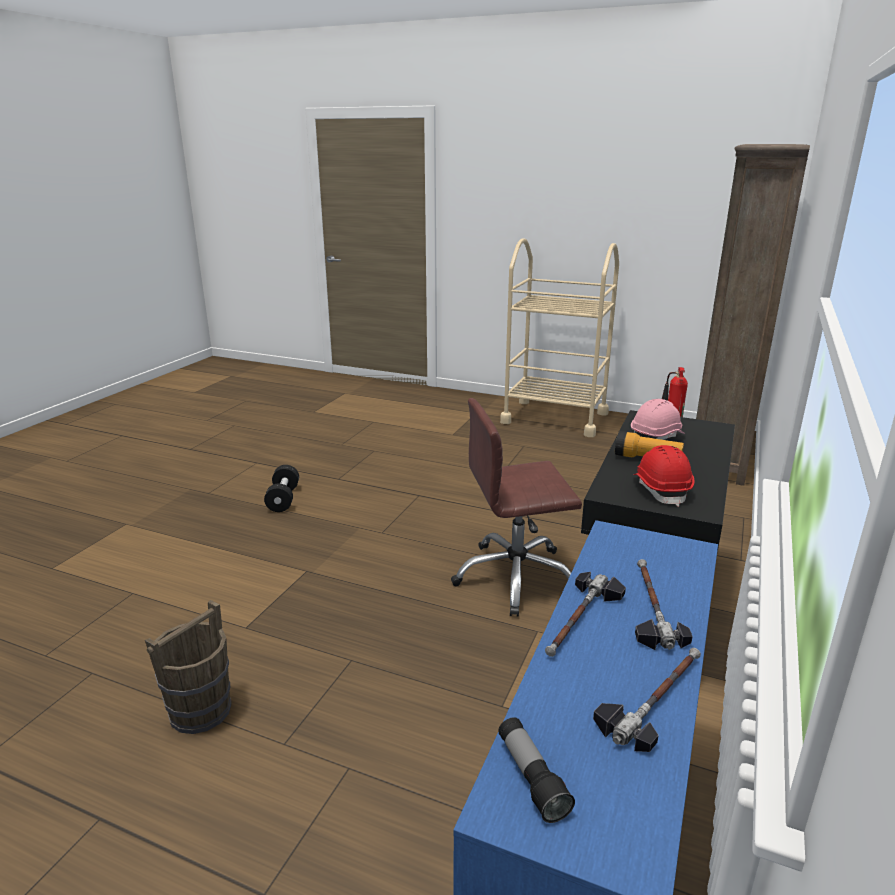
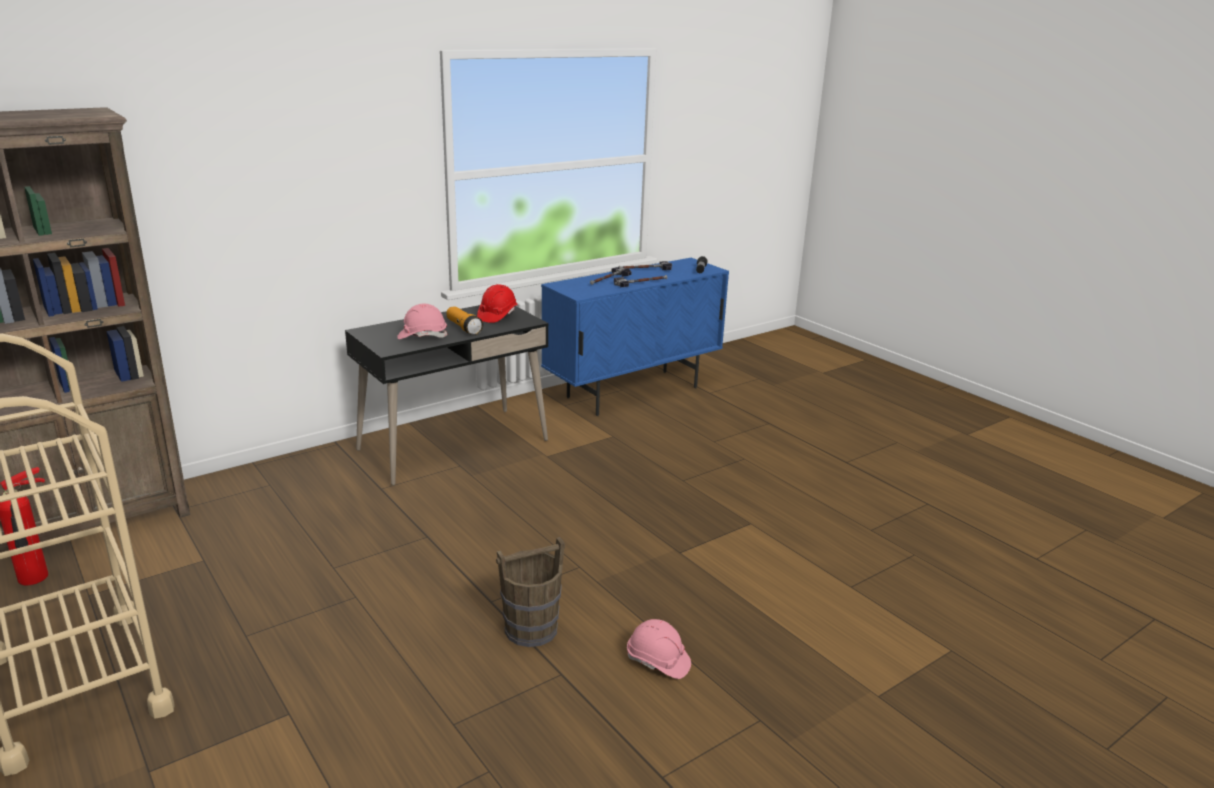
camera: 150 degrees left, 0 degrees up
(199, 711) = (792, 486): brown bucket -> brown bucket (531, 629)
(283, 499) = (658, 661): black dumbbell -> pink hard hat
(515, 577) = (514, 488): brown office chair -> none

